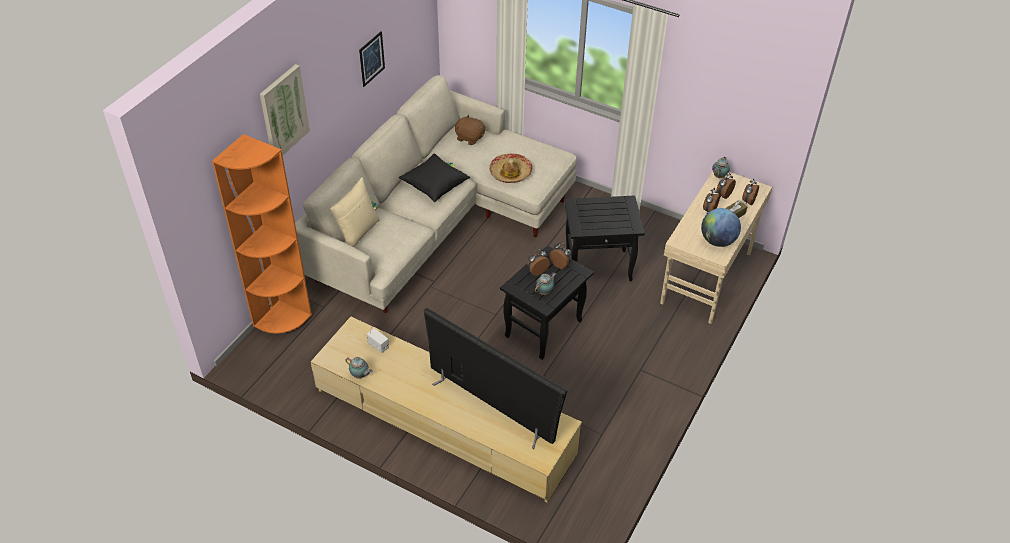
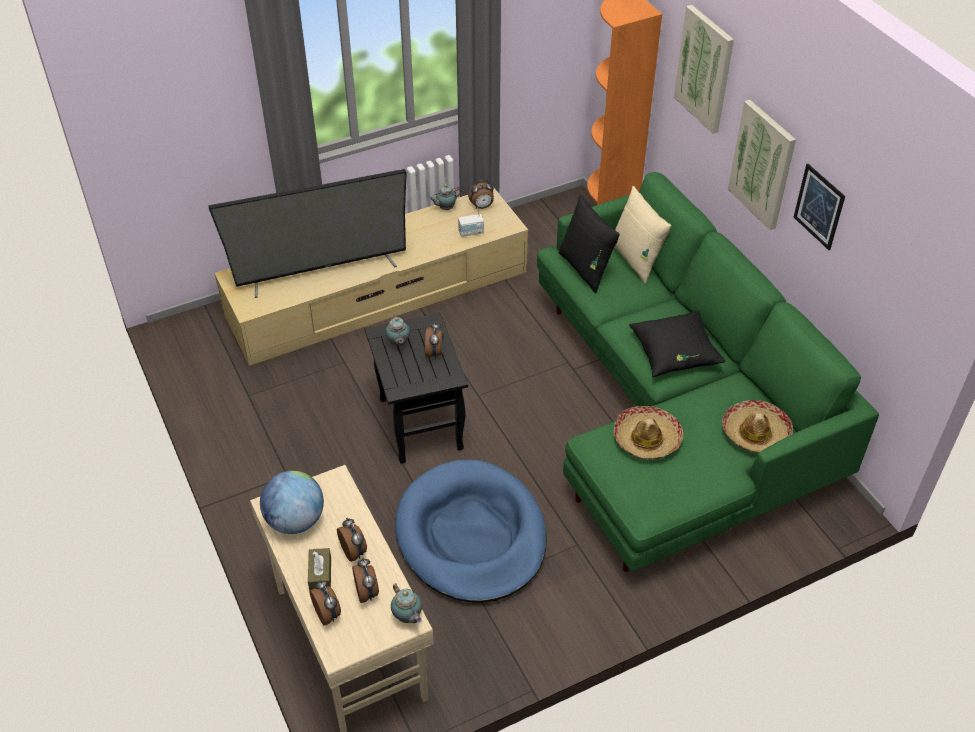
camera: 125 degrees right, 0 degrees up
(337, 95) = (762, 164): none -> picture
(387, 251) = (585, 269): none -> black pillow
(435, 223) = (673, 414): beige sofa -> green sofa
(469, 138) = (755, 433): brown plush toy -> hat
(560, 264) = (426, 378): alarm clock -> alarm clock (482, 207)
(599, 266) = (471, 535): black side table -> blue dog bed

